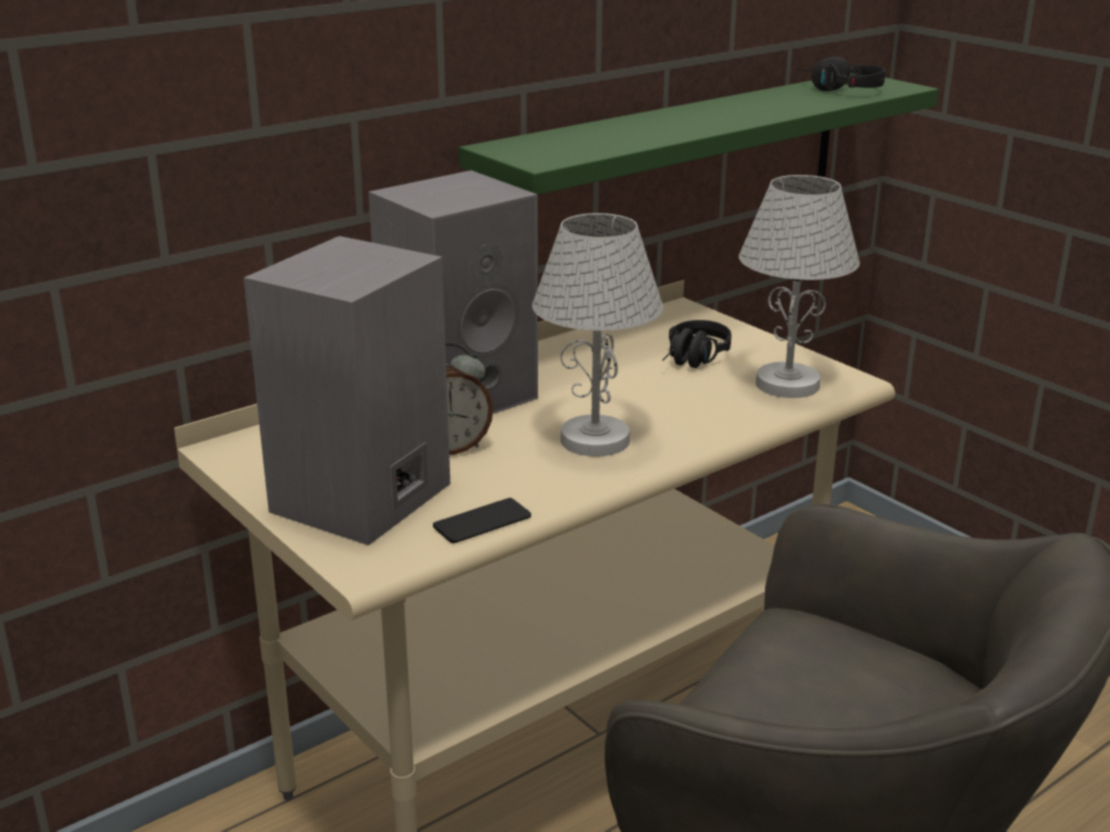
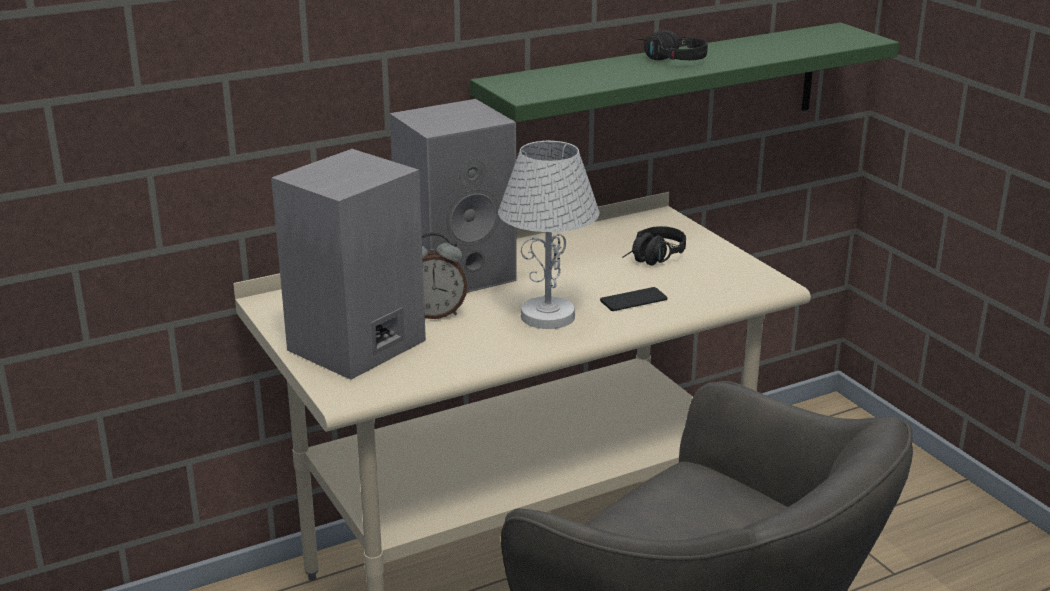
camera: 10 degrees right, 0 degrees up
(482, 522) = (439, 370): phone -> phone (633, 300)
(787, 383) = (721, 283): white table lamp -> none
(837, 90) = (809, 40): black headphones -> black headphones (667, 59)

